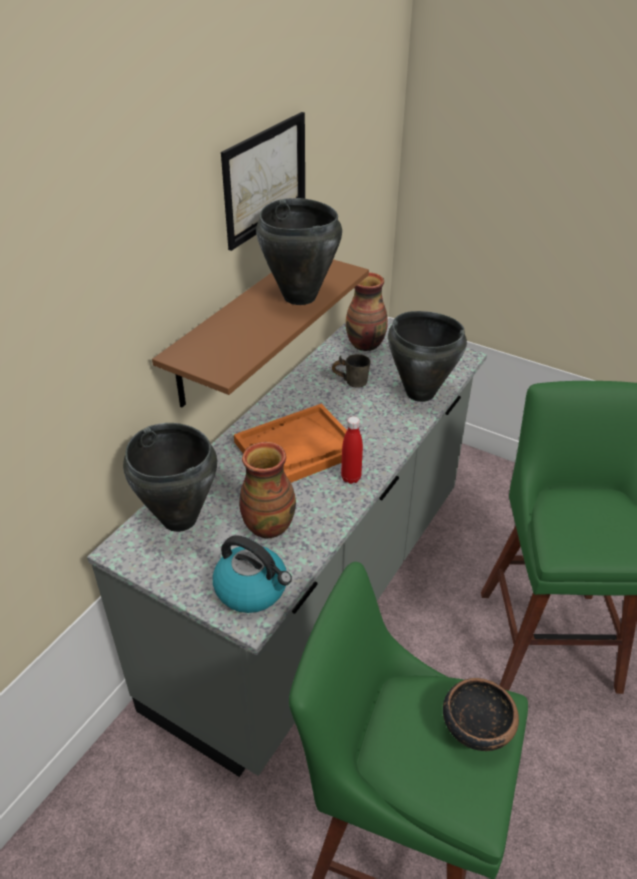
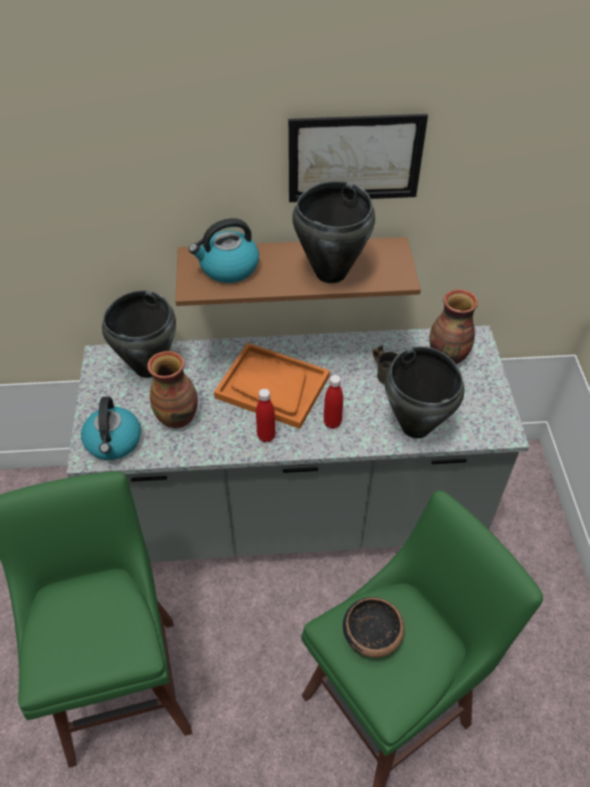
camera: 55 degrees right, 10 degrees up
(223, 342) = (228, 268): none -> kettle
(373, 433) = (332, 422): none -> red bottle
(475, 728) = (106, 643): bowl -> bowl (371, 635)

